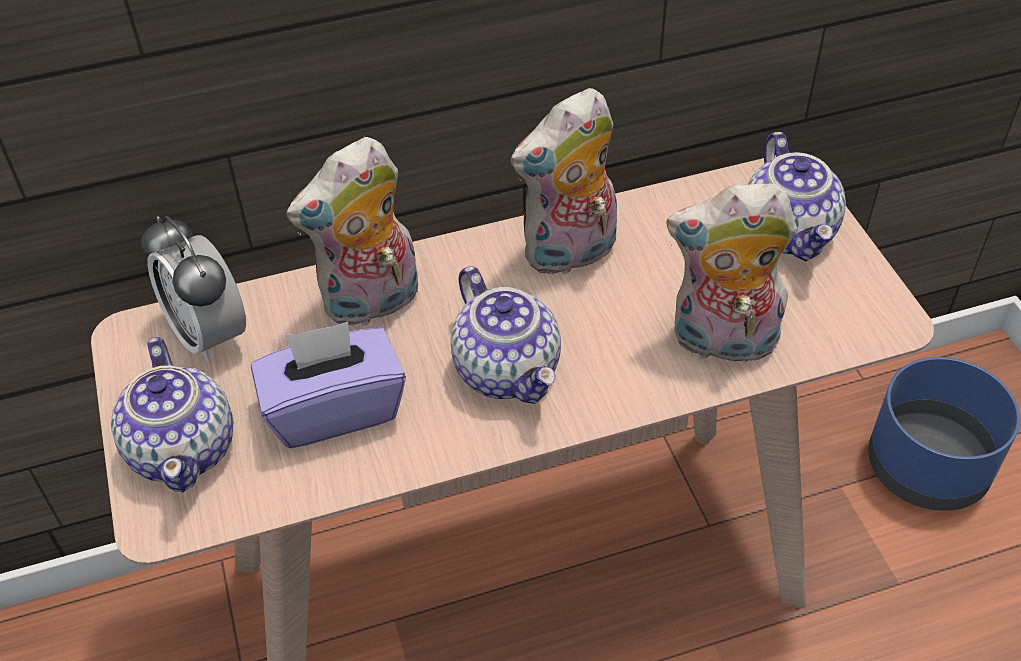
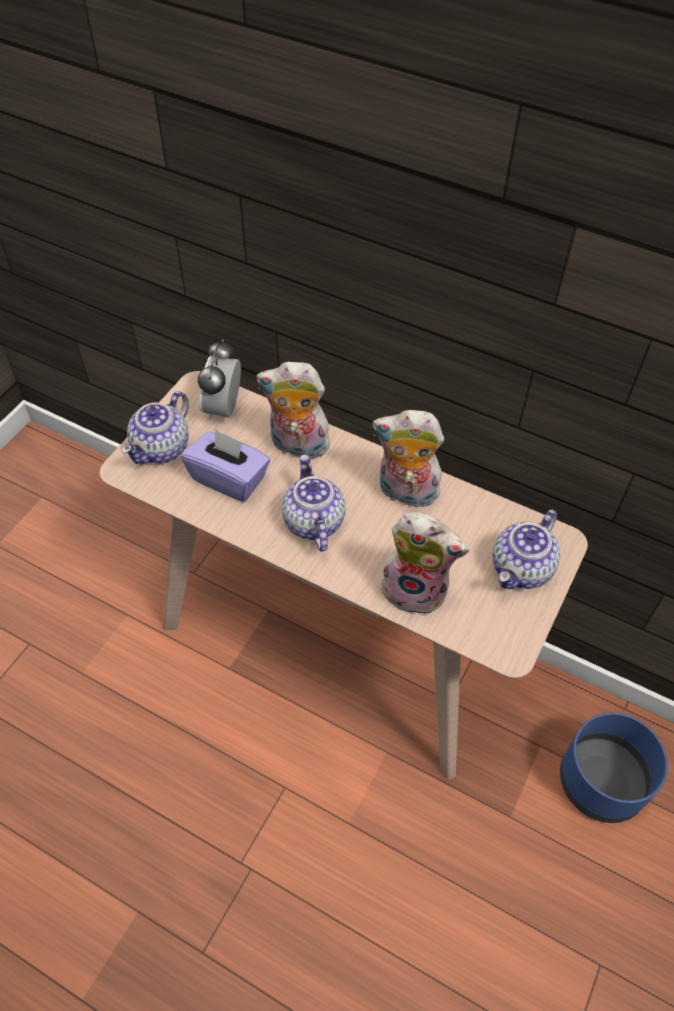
camera: 45 degrees right, 5 degrees up
(508, 370) = (312, 521): teapot -> teapot turned 150 degrees clockwise
(722, 342) = (416, 589): plush toy -> plush toy turned 150 degrees clockwise

